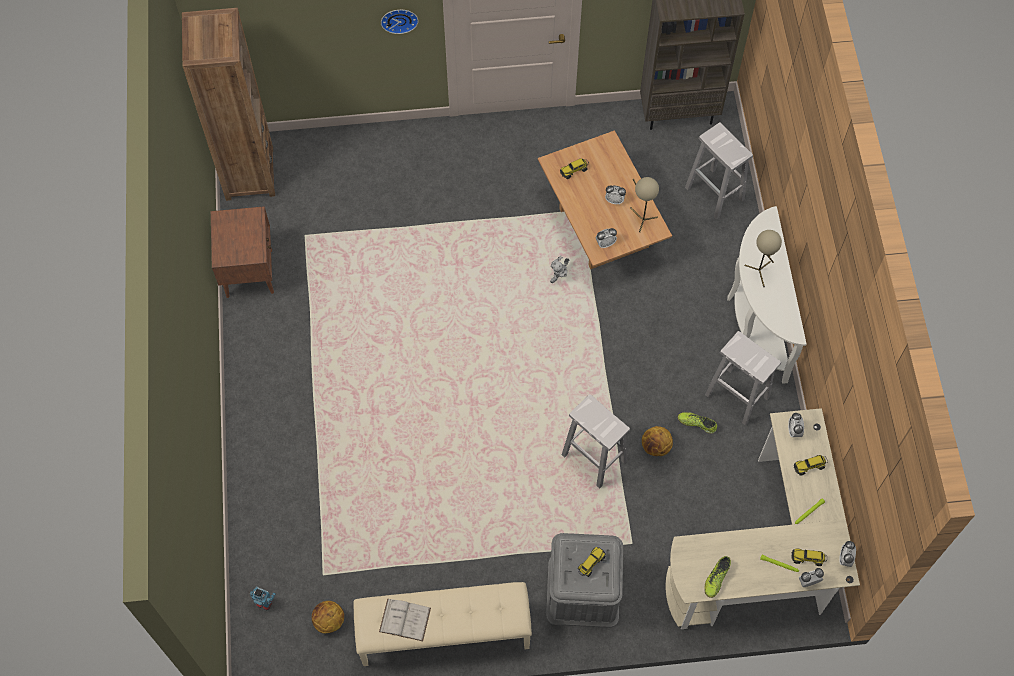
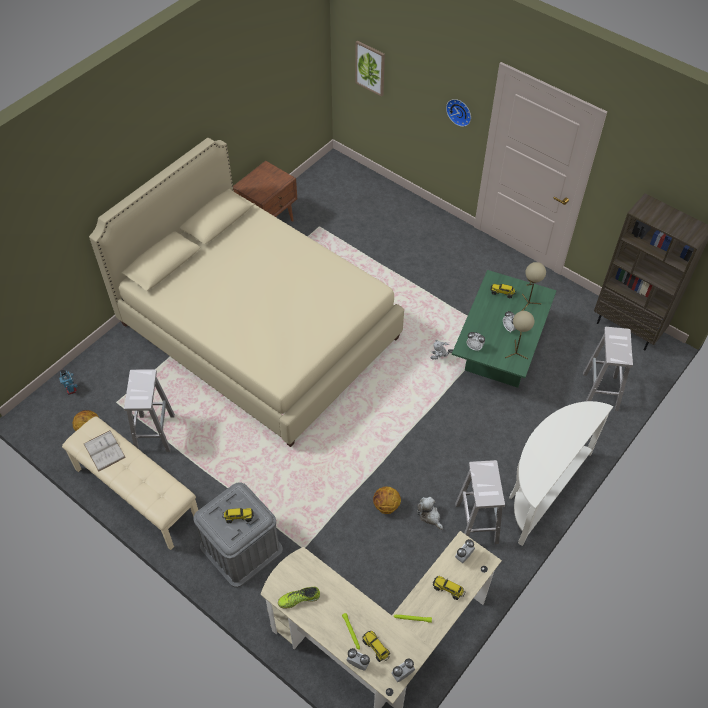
camera: 45 degrees right, 10 degrees down
(249, 173) = (327, 176): brown bookcase -> none
(256, 32) = (370, 68): none -> picture
(372, 390) = (259, 331): none -> beige bed
(593, 457) = (340, 477): white stool -> white stool (155, 432)
(600, 228) = (498, 352): brown coffee table -> green coffee table
(697, 423) = (429, 516): shoe -> plush toy
(759, 272) = (552, 436): beige table lamp -> beige table lamp (527, 304)

